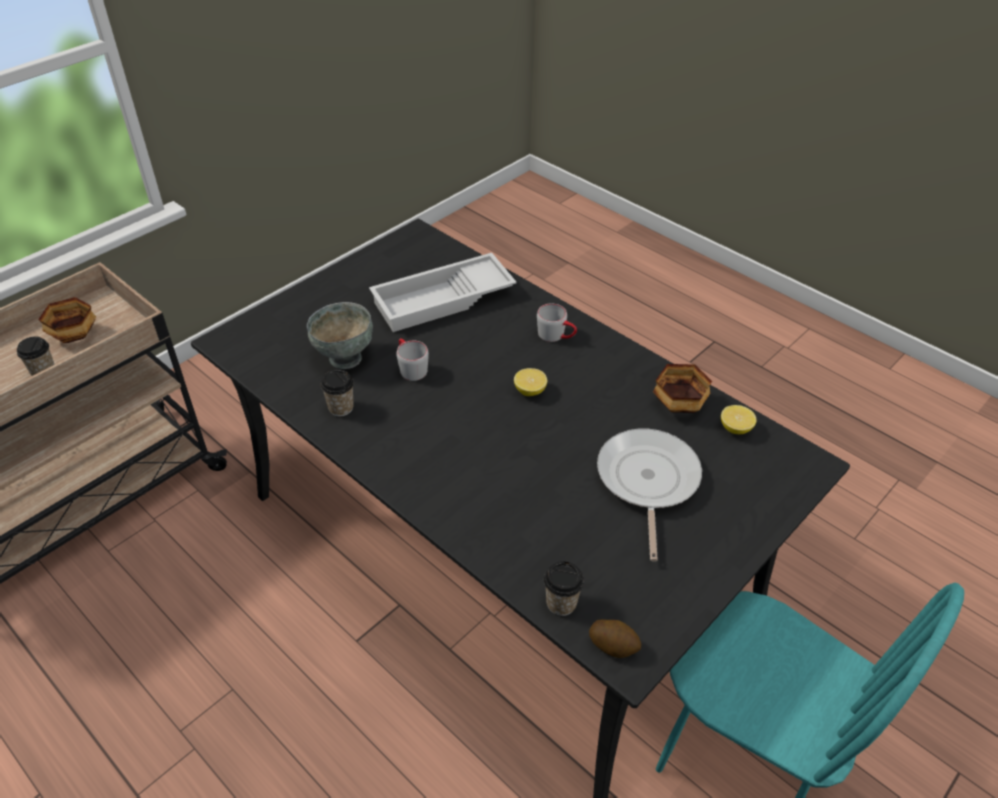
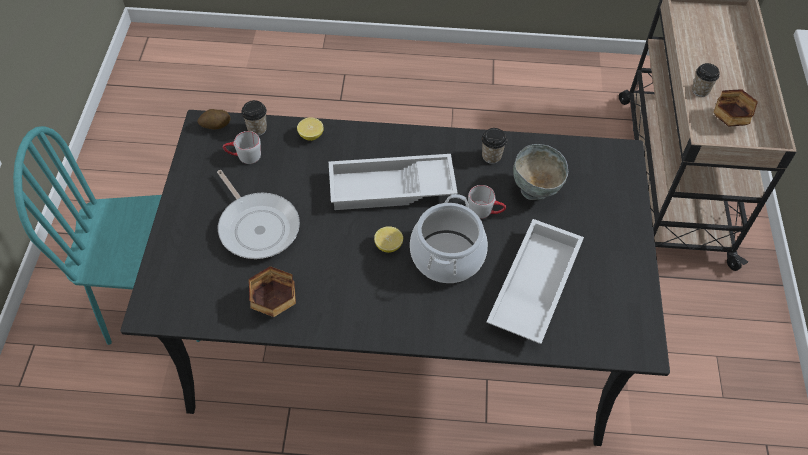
camera: 140 degrees right, 10 degrees up
(475, 437) = (391, 189): none -> white tray
(487, 355) = (447, 256): none -> cooking pot
(556, 336) = (414, 310): grey mug -> grey mug (244, 156)
(735, 428) = (220, 308): lemon -> lemon (311, 135)

